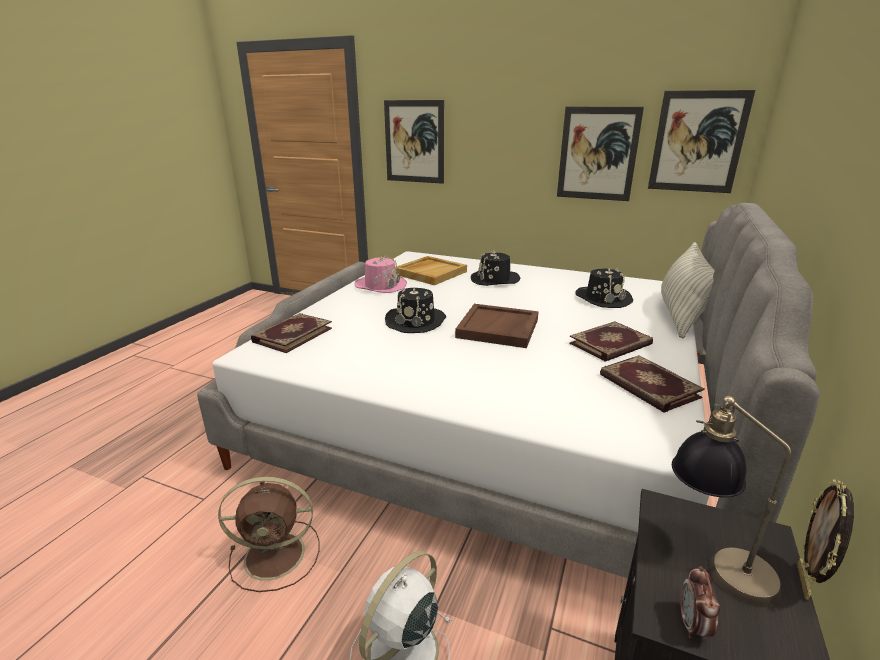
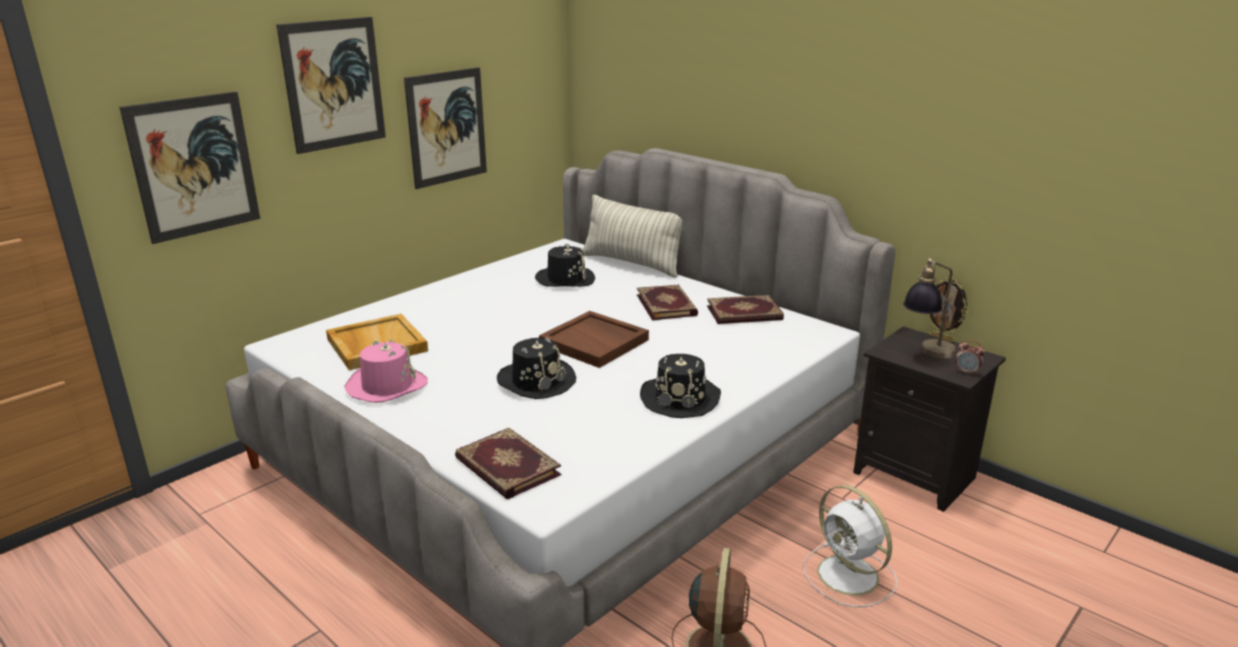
camera: 70 degrees left, 0 degrees up
(495, 280) = (452, 314): black hat -> black hat (680, 398)
(697, 142) = (527, 96): picture -> picture (334, 84)

